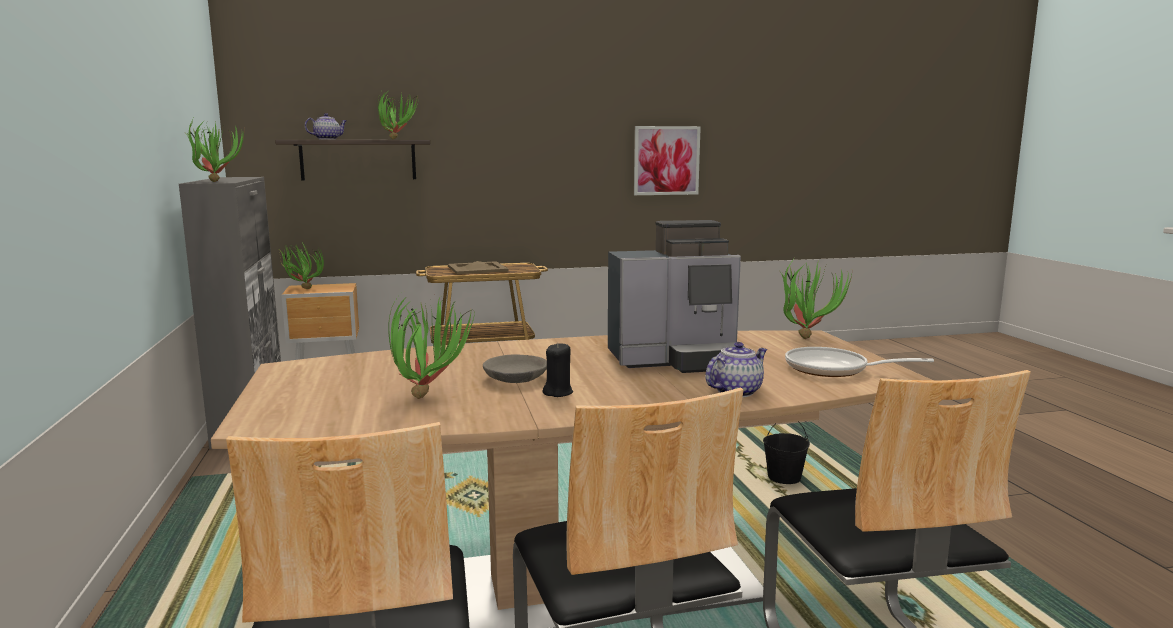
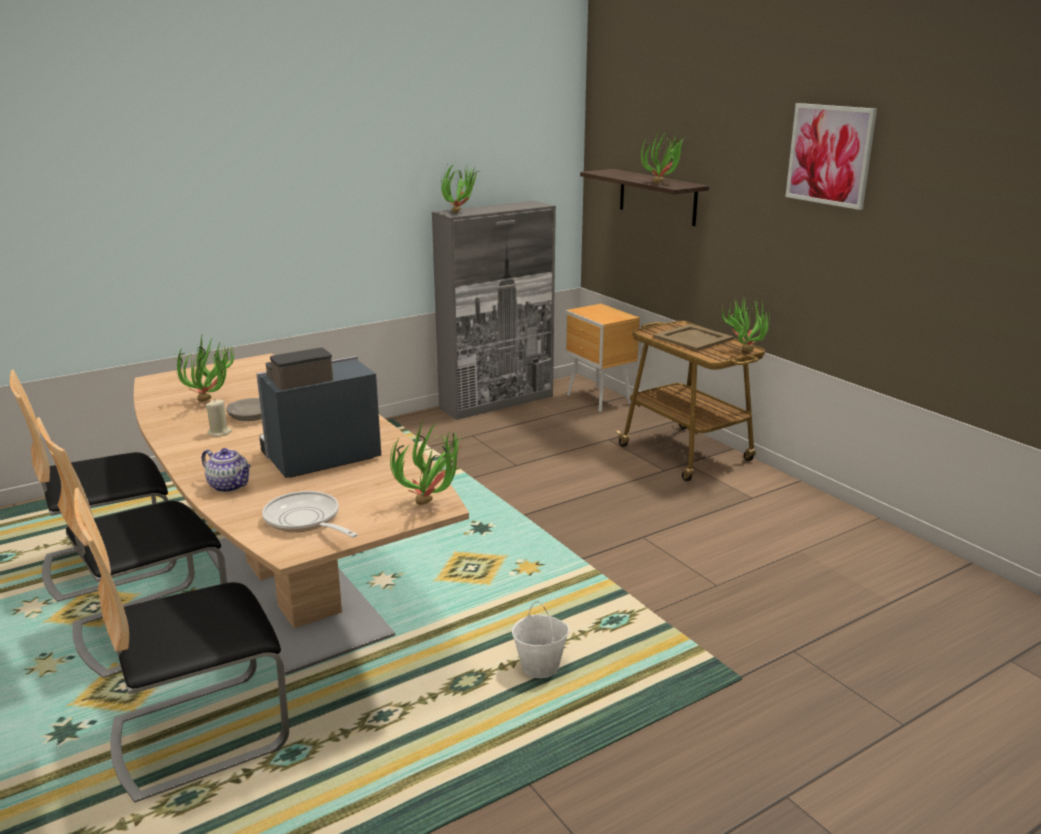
camera: 70 degrees right, 10 degrees up
(301, 289) = (590, 309): potted plant -> potted plant (743, 349)
(327, 139) = (622, 175): teapot -> none
(558, 392) = (219, 433): black candle -> beige candle
(666, 160) = (962, 262): picture -> picture (830, 155)
(677, 360) = (317, 458): coffee machine -> coffee machine turned 90 degrees clockwise
(783, 478) = (540, 667): black bucket -> white bucket
(833, 369) = (305, 521): frying pan -> frying pan turned 45 degrees counterclockwise

